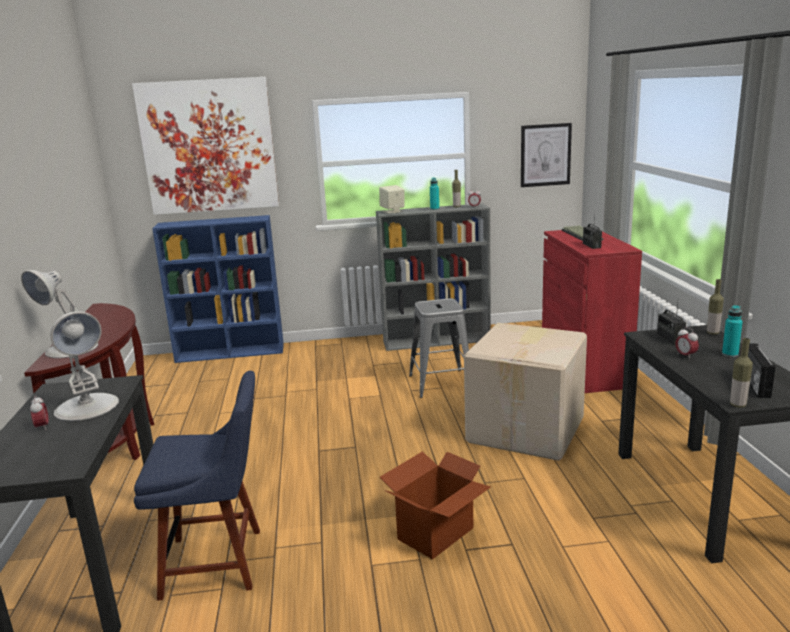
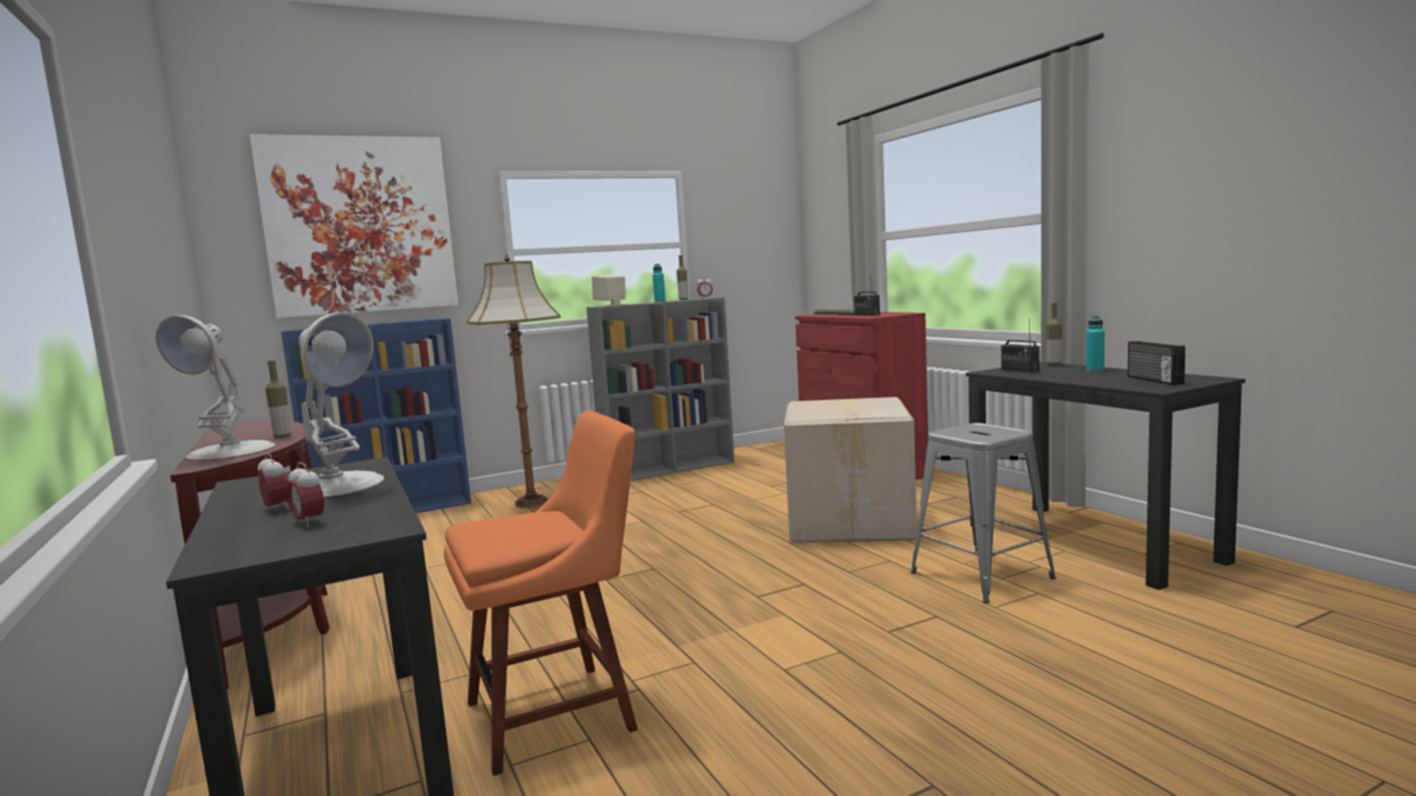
camera: 20 degrees left, 10 degrees down
(219, 562) = (559, 712): blue chair -> orange chair
(321, 360) = (532, 503): none -> floor lamp
(436, 534) = (838, 625): cardboard box -> none
(441, 383) = (710, 501): grey stool -> grey stool (982, 575)
(545, 155) = (766, 246): picture -> none
(685, 356) = (1055, 375): alarm clock -> alarm clock (309, 522)
(738, 405) = (1163, 390): bottle -> bottle (282, 436)

